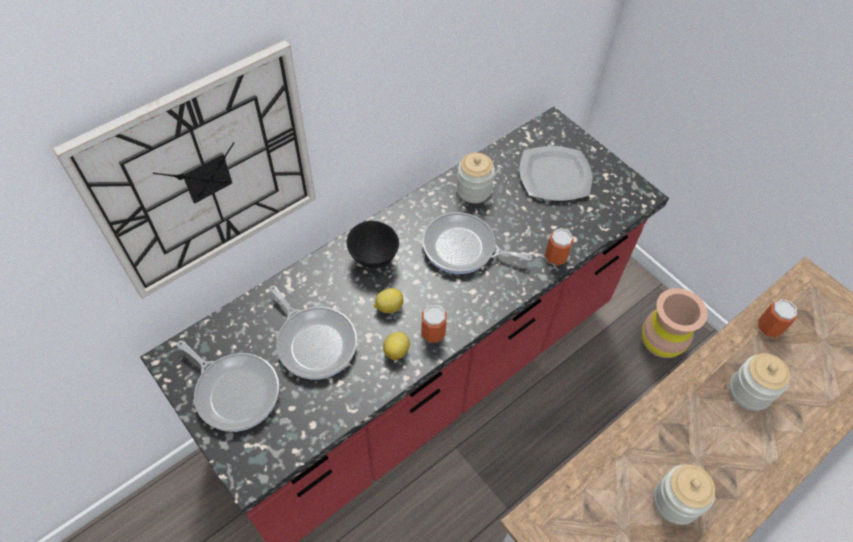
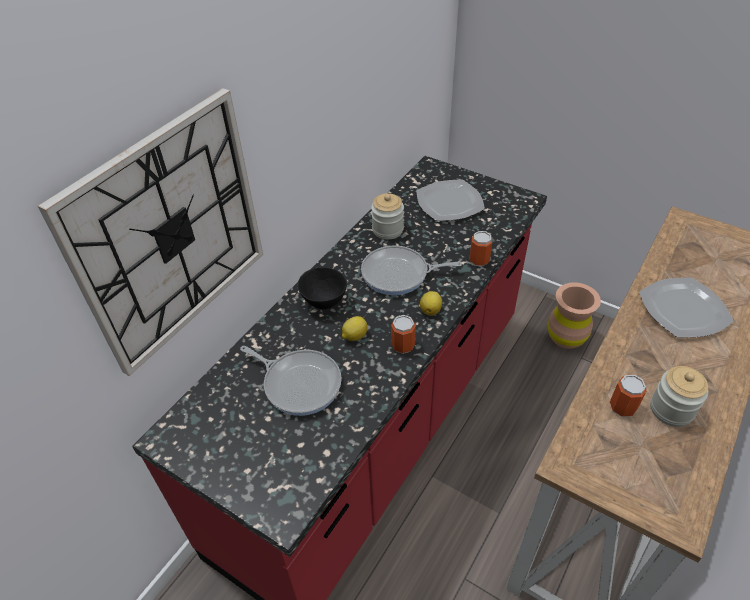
camera: 15 degrees left, 10 degrees down
(235, 391) = (240, 447): frying pan -> none
(397, 351) = (377, 368): lemon -> lemon (431, 310)
(749, 391) = (683, 310): jar -> plate
(769, 327) = (673, 261): can -> can (622, 407)

